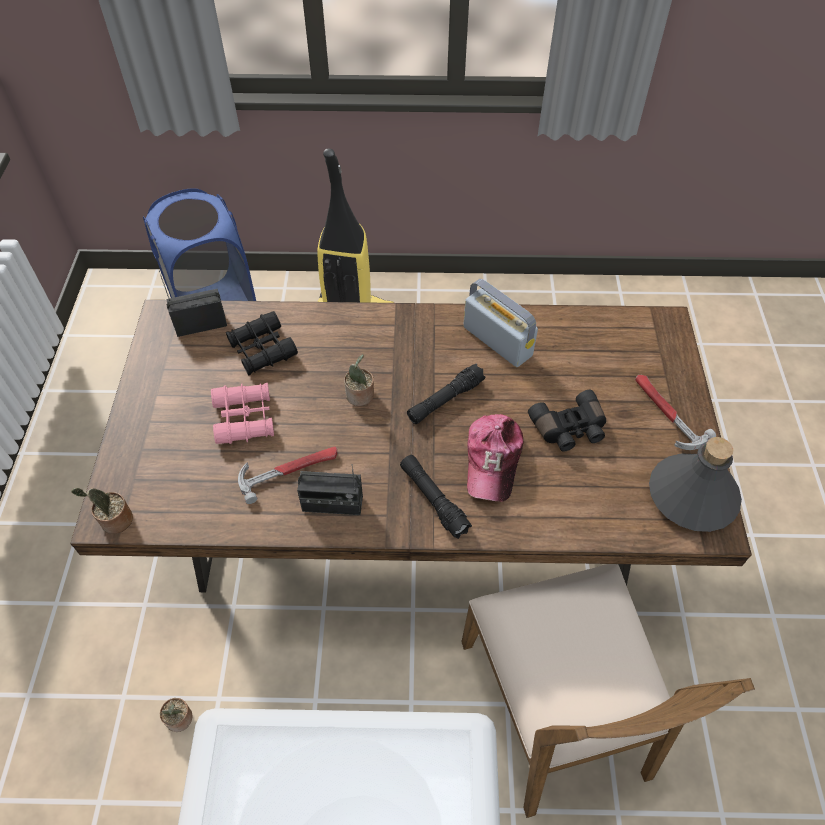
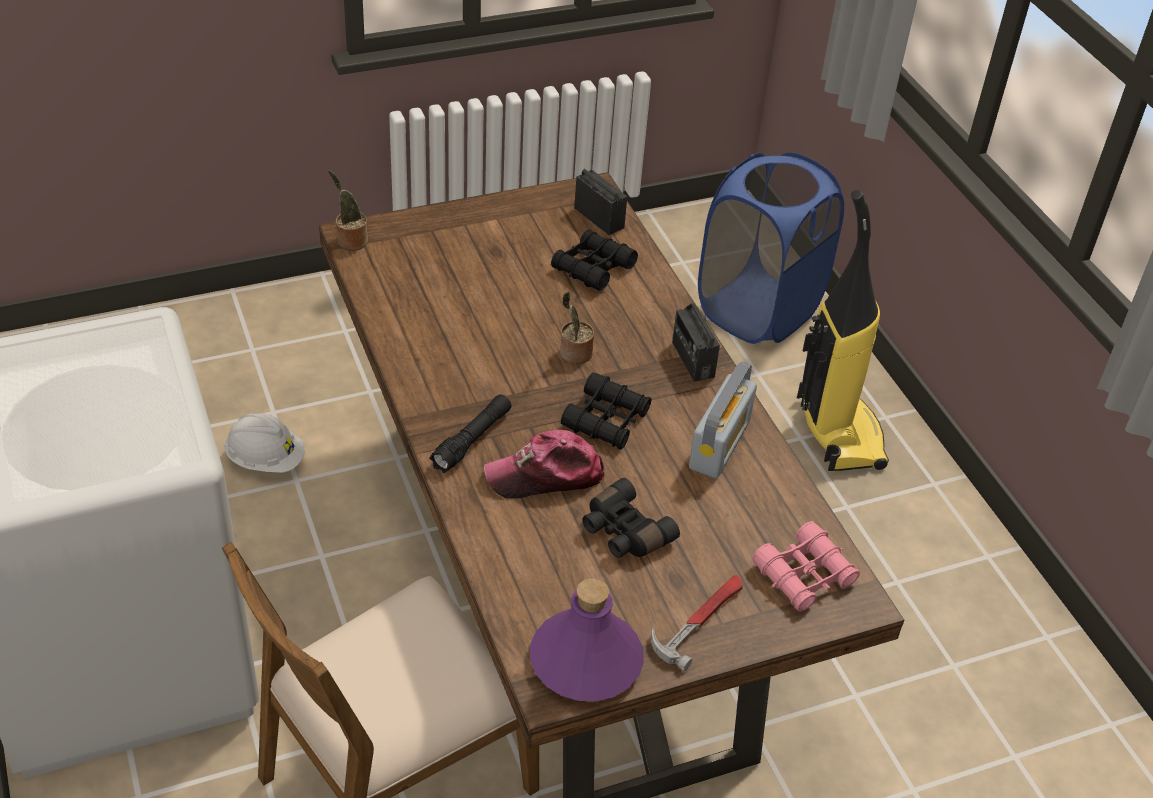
camera: 65 degrees right, 10 degrees down
(180, 719) = (266, 460): potted plant -> white hard hat
(244, 418) = (501, 282): pink binoculars -> pink binoculars (804, 575)
(289, 470) = (456, 329): hammer -> none
(332, 504) = (432, 369): radio -> radio (692, 359)
(445, 400) = (606, 420): black flashlight -> black binoculars
(691, 496) = (585, 661): grey bottle -> purple bottle

